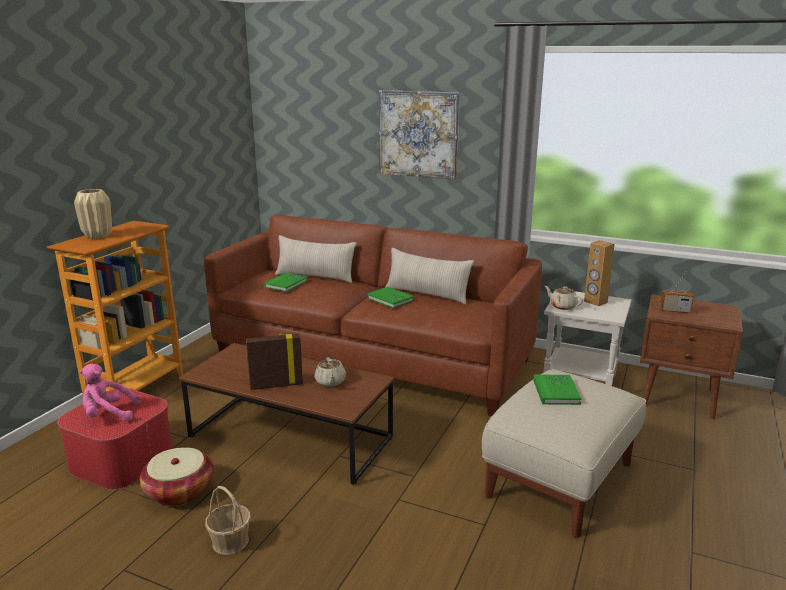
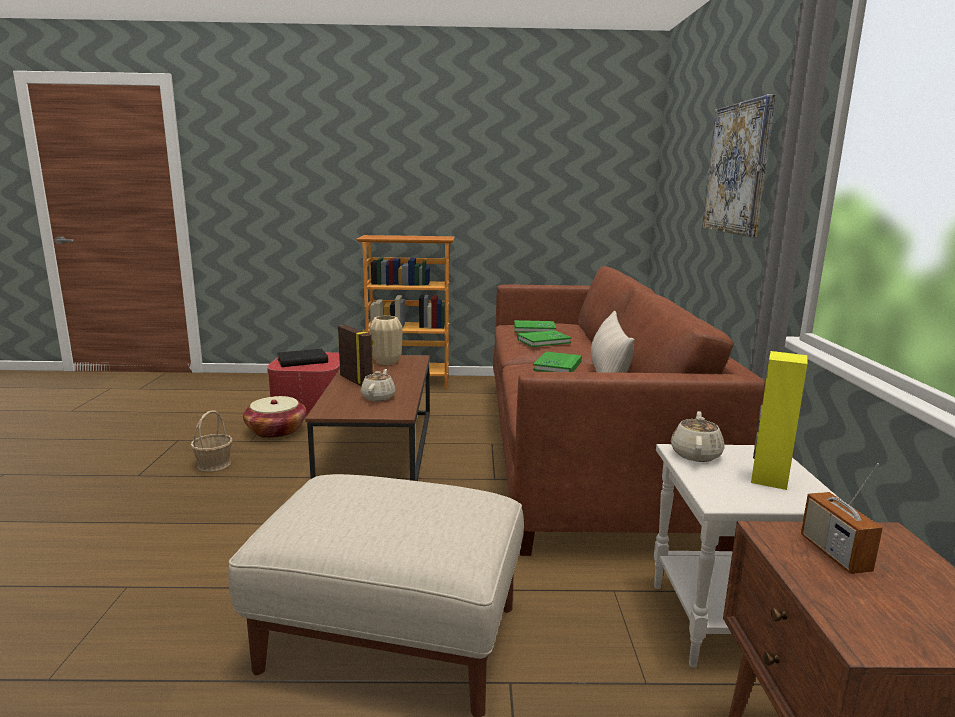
camera: 65 degrees right, 5 degrees down
(98, 236) = (400, 236): beige vase -> beige vase (387, 362)
(108, 415) = (302, 360): pink plush toy -> black book
(315, 277) = (578, 335): beige pillow -> none
(330, 382) = (378, 397): beige teapot -> beige teapot turned 135 degrees clockwise
(556, 392) = (413, 499): green book -> green book (543, 341)
(595, 302) = (768, 479): brown speaker -> yellow speaker

